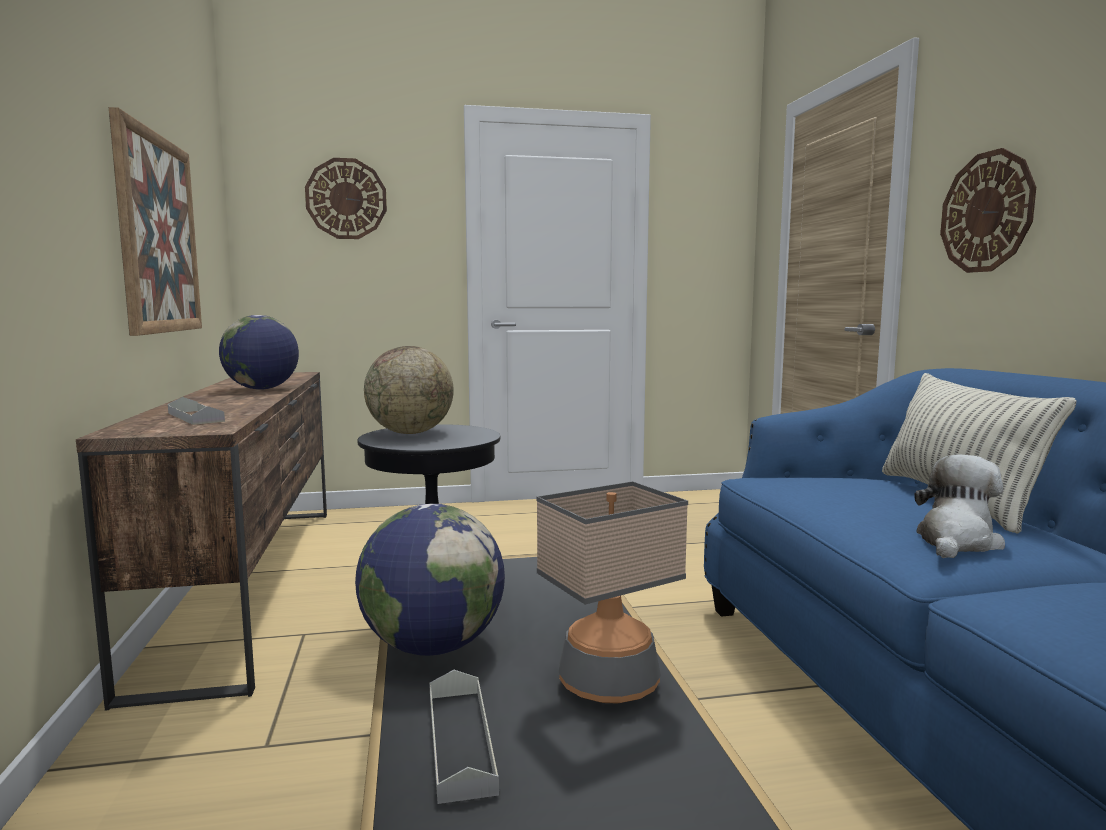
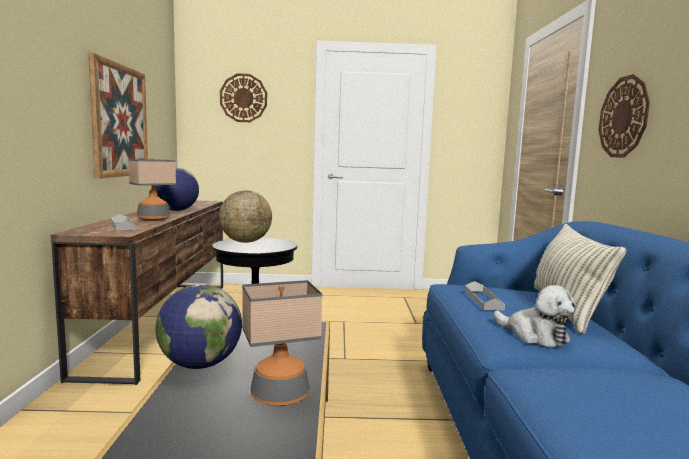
camera: 10 degrees right, 0 degrees up
(239, 404) = (154, 219): none -> table lamp
(460, 741) = (179, 414): grey tray -> grey tray (483, 300)
(956, 542) = (534, 335): plush toy -> plush toy turned 90 degrees clockwise

